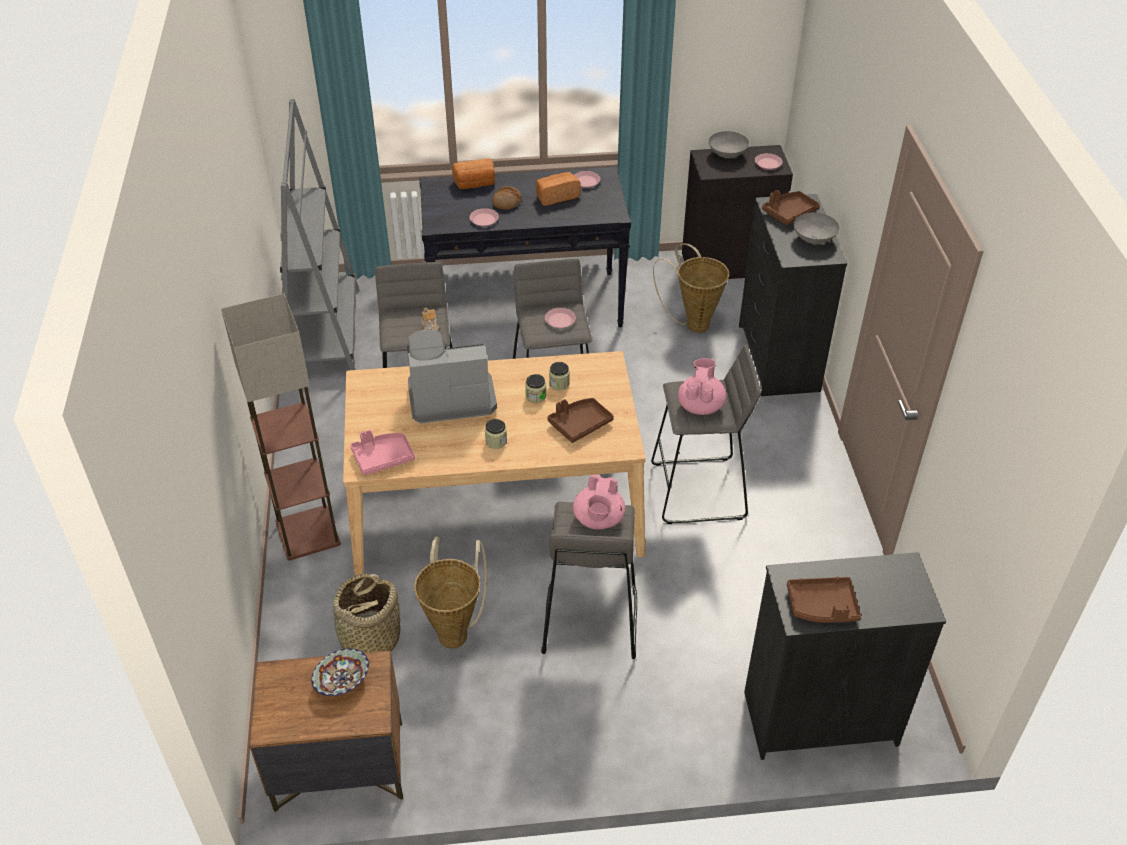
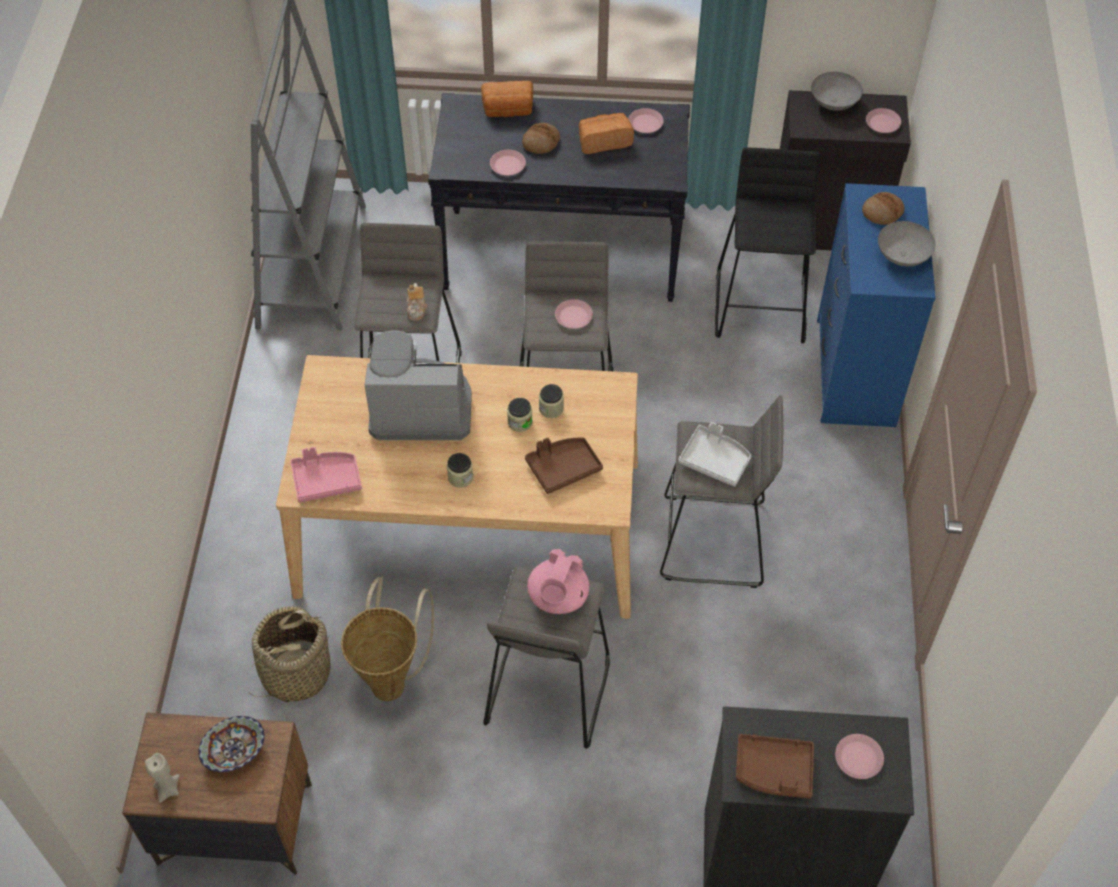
camera: 10 degrees right, 10 degrees up
(287, 720) = (167, 789): none -> beige candle
(306, 533) = (248, 528): floor lamp -> none
(693, 323) = (761, 307): basket -> black stool
(700, 405) = (715, 461): pink teapot -> grey tray
(777, 358) = (854, 372): black dresser -> blue dresser
(789, 213) = (882, 212): brown tray -> bread
(888, 587) = (858, 758): none -> pink plate

